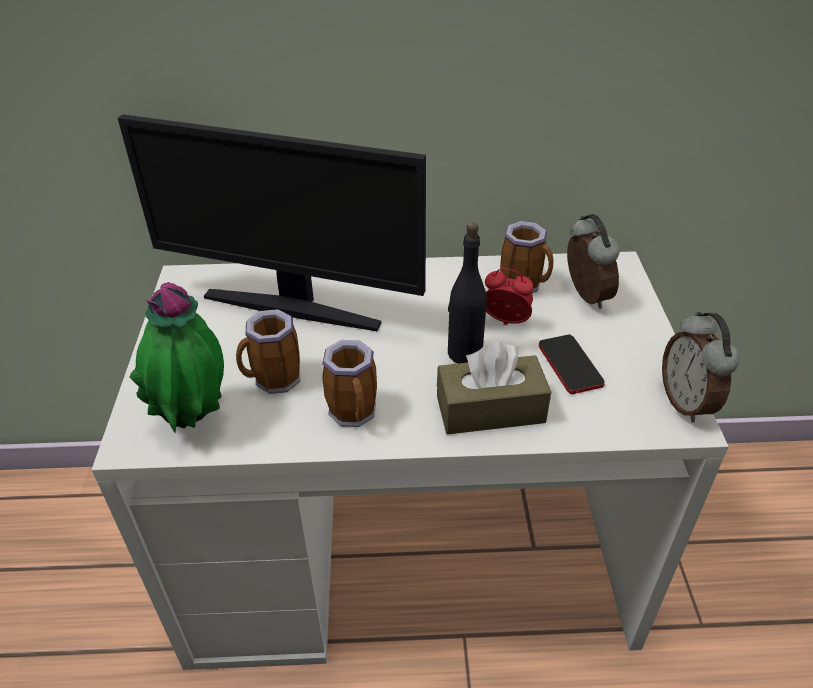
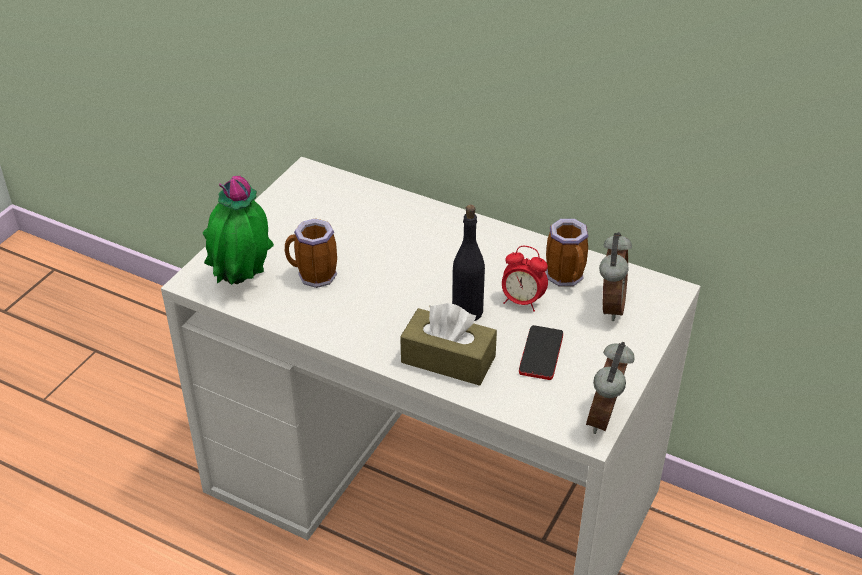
camera: 30 degrees right, 0 degrees up
(293, 306) = (370, 225): monitor -> none
(356, 414) = (351, 322): mug -> none
(506, 323) = (522, 301): alarm clock -> alarm clock turned 150 degrees clockwise

